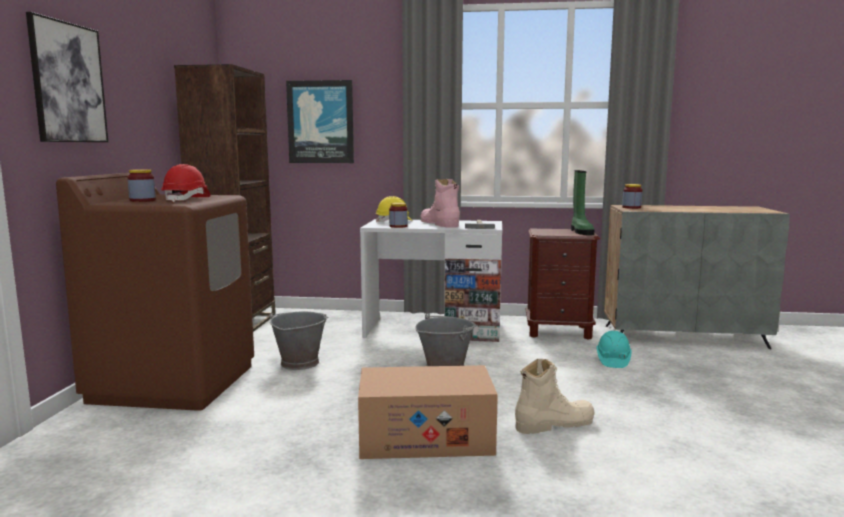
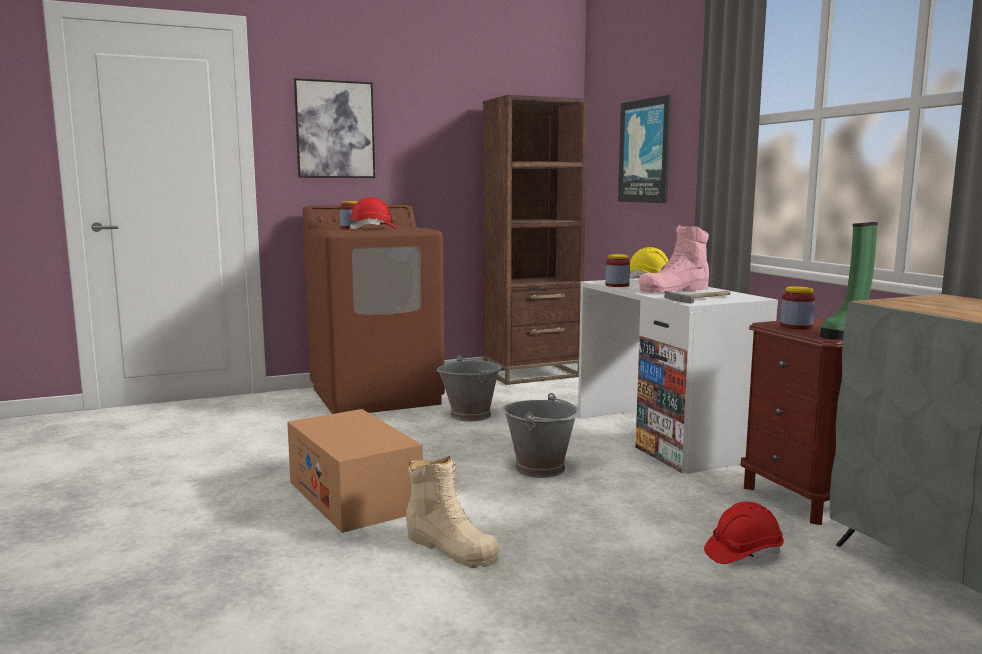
camera: 60 degrees right, 0 degrees up
(439, 224) = (674, 290): pink boot -> pink boot turned 150 degrees counterclockwise
(613, 360) = (743, 553): turquoise hard hat -> red hard hat
(631, 207) = (925, 300): jar -> jar (796, 326)

